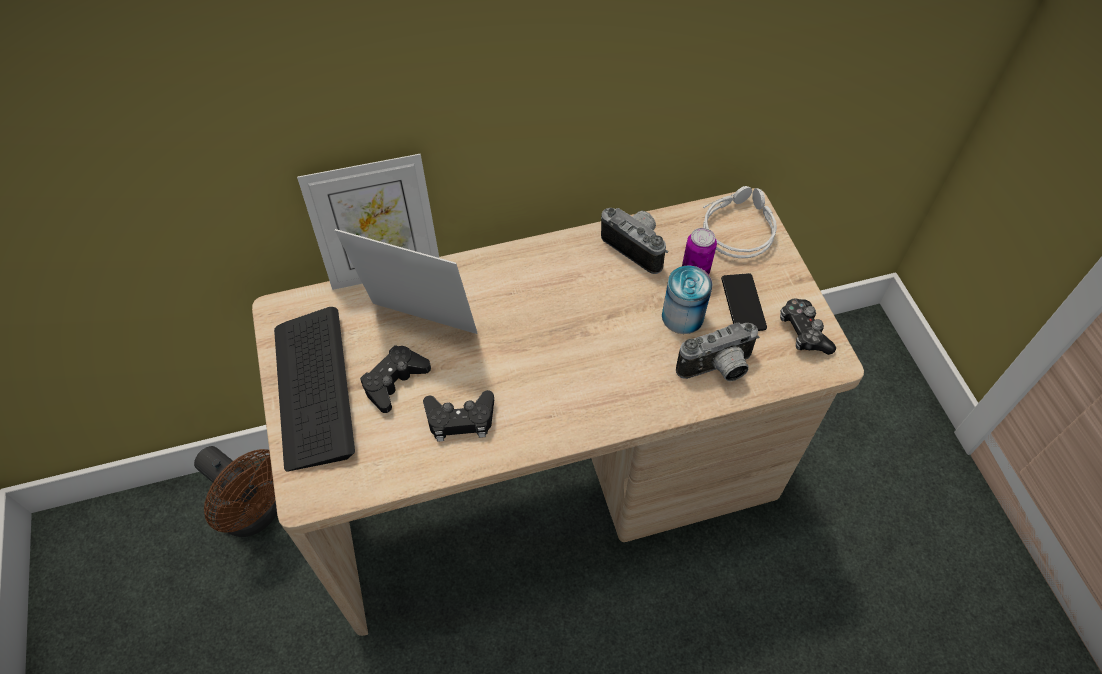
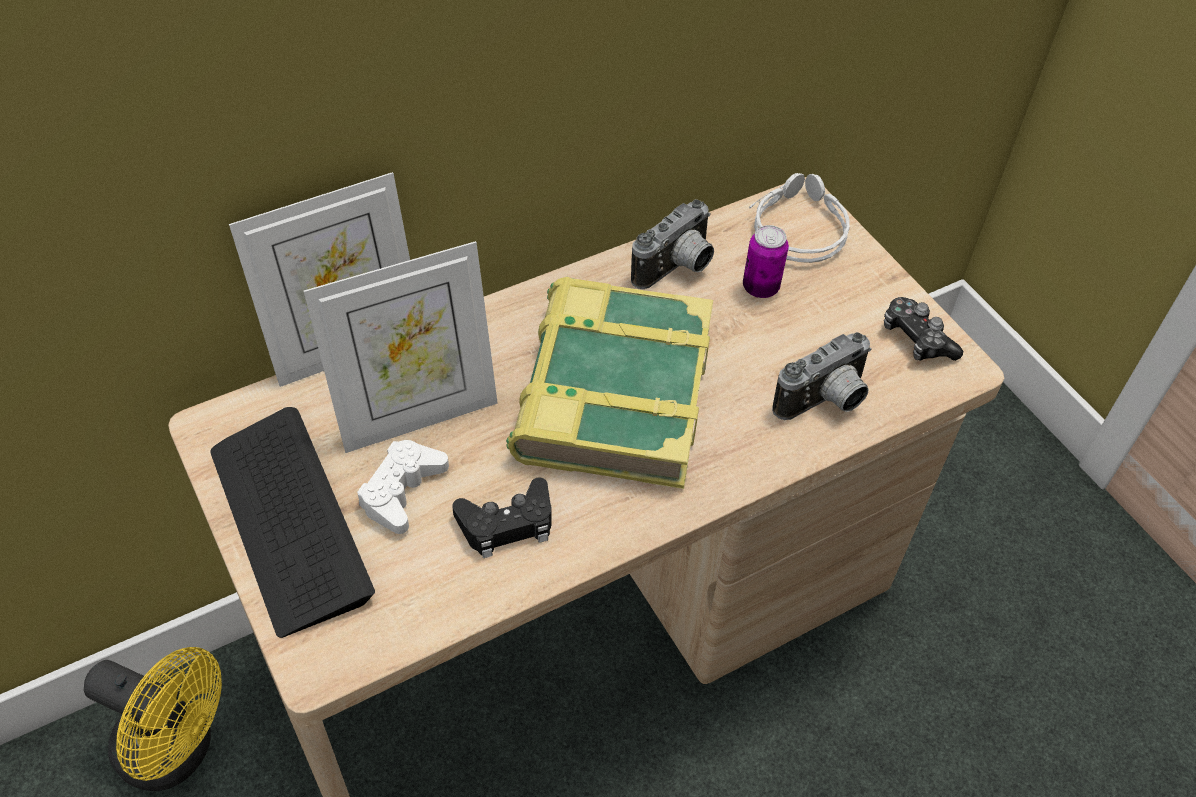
camera: 15 degrees left, 5 degrees down
(257, 513) = (177, 752): brown fan -> yellow fan
(394, 381) = (402, 491): black game controller -> white game controller
(420, 327) = (417, 415): picture frame -> picture frame turned 150 degrees clockwise
(561, 335) = (611, 393): none -> book
(637, 246) = (677, 269): camera -> camera turned 105 degrees clockwise
(682, 316) = (761, 344): can -> none
(743, 303) = (832, 316): phone -> none

